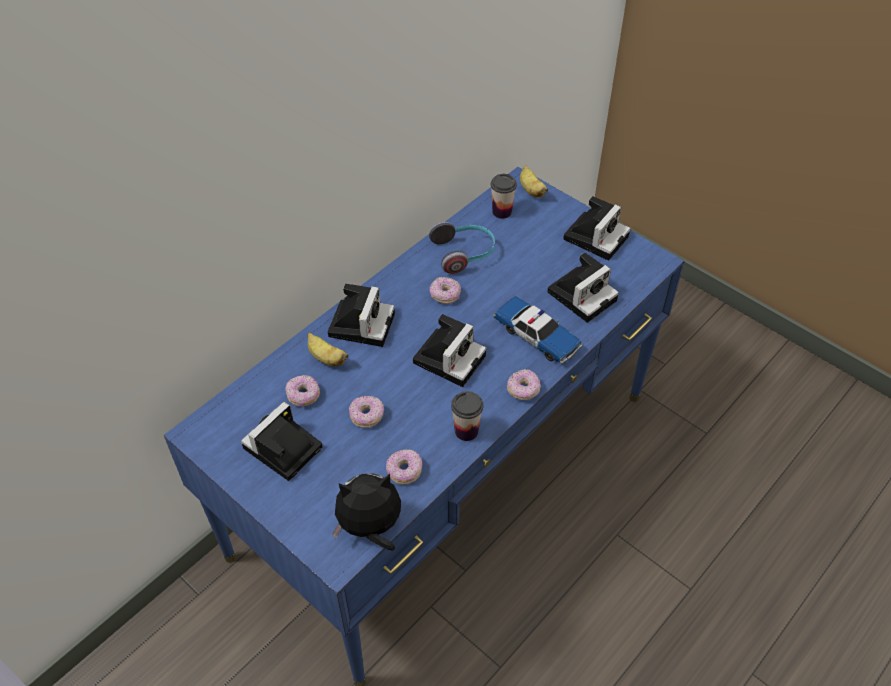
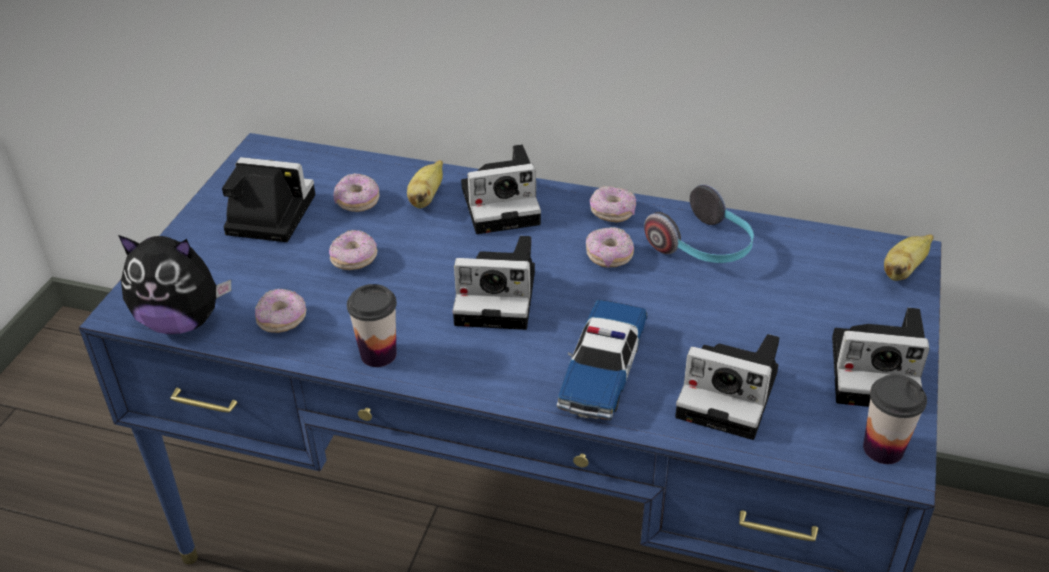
camera: 65 degrees right, 10 degrees down
(370, 528) = (182, 321): plush toy -> plush toy turned 135 degrees clockwise
(502, 212) = (824, 256): cup -> cup (883, 449)
(523, 390) = (487, 388): donut -> donut (612, 213)

